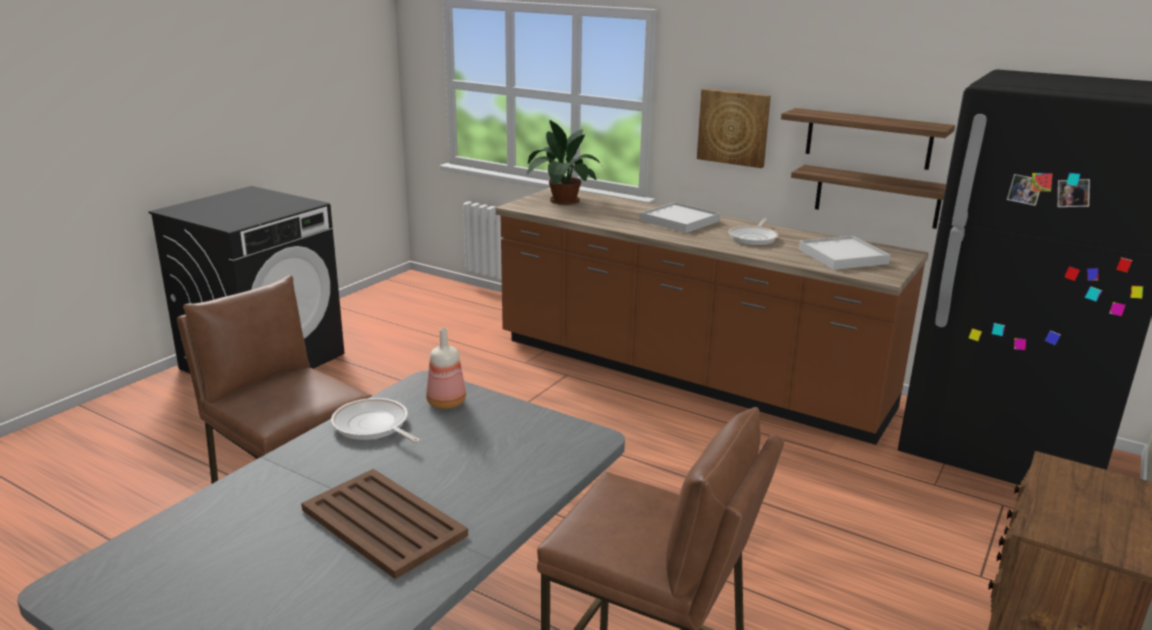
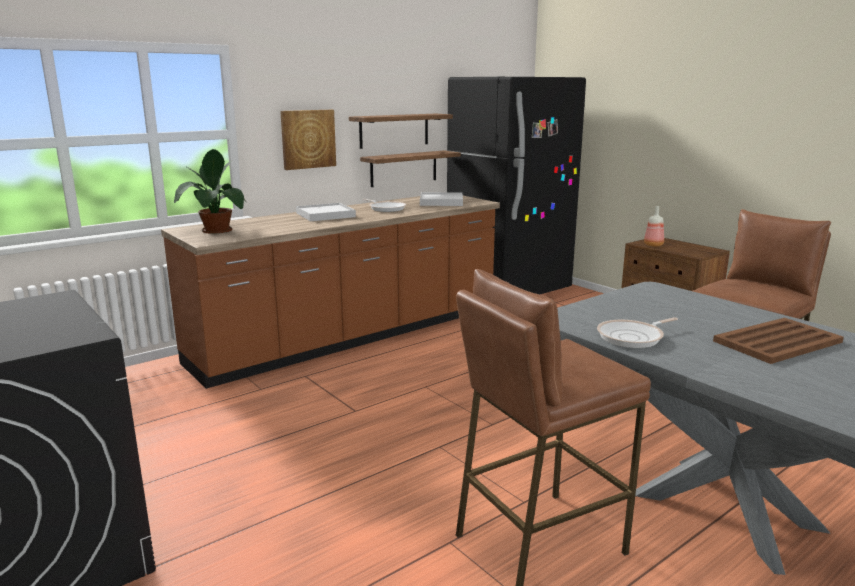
camera: 70 degrees left, 5 degrees down
(446, 403) = (596, 315): bottle -> bottle (654, 245)

